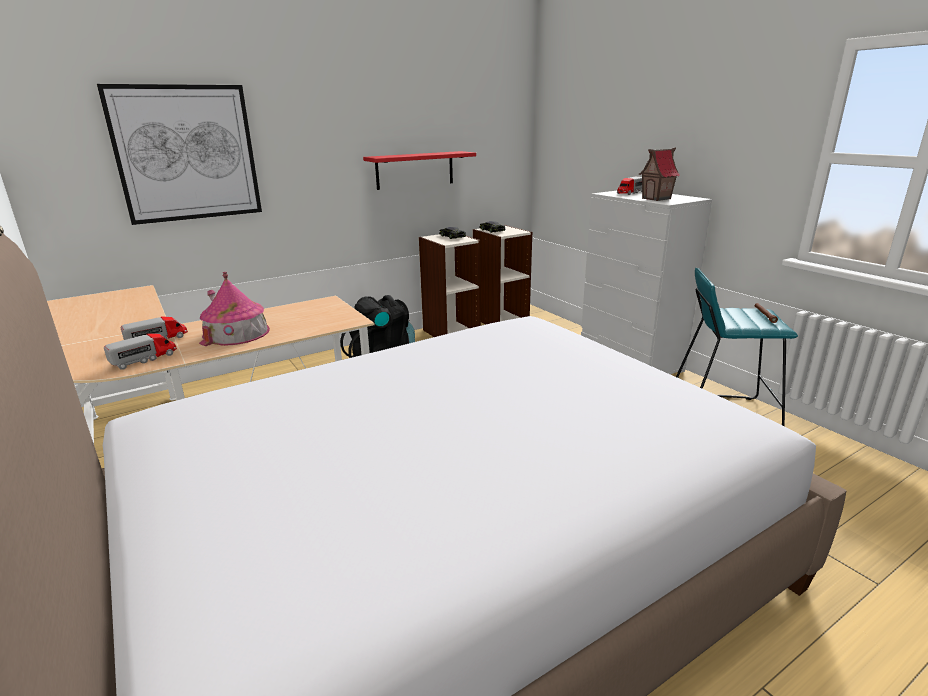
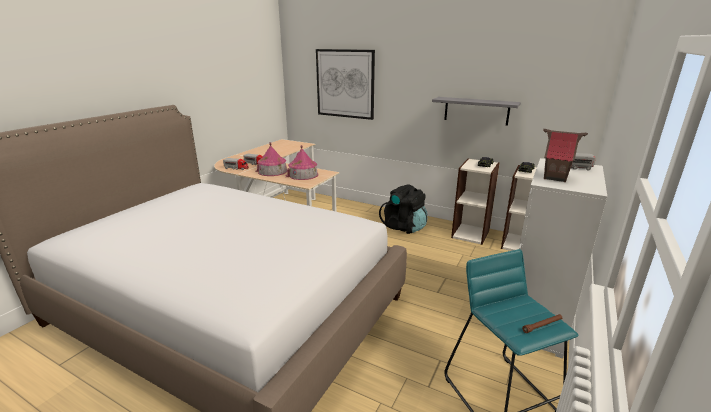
camera: 60 degrees right, 0 degrees up
(303, 316) = (303, 175): none -> toy house
(415, 170) = (476, 111): red shelf -> grey shelf

